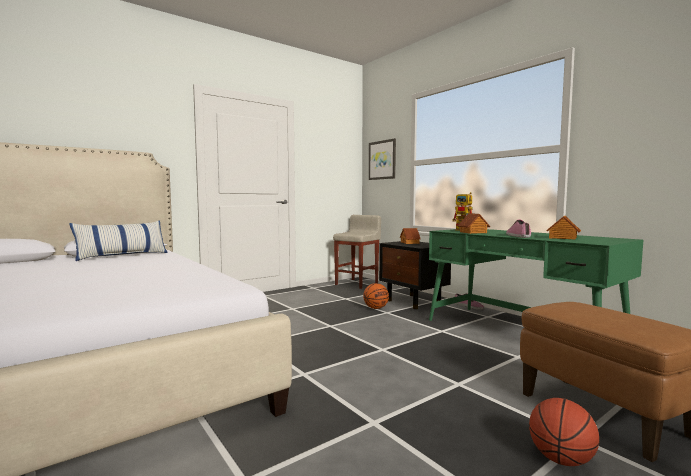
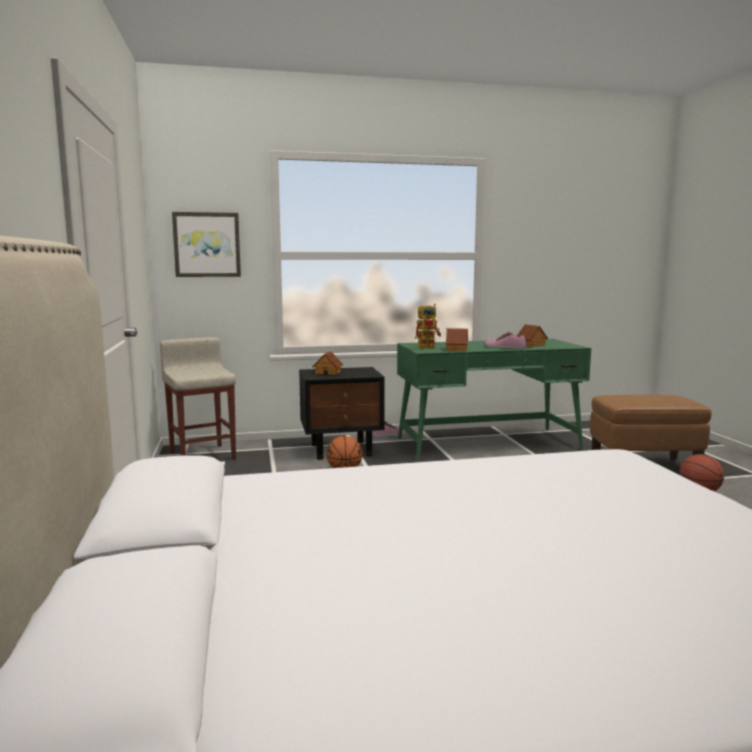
camera: 65 degrees left, 5 degrees up
(122, 256) = (244, 510): pillow -> none

